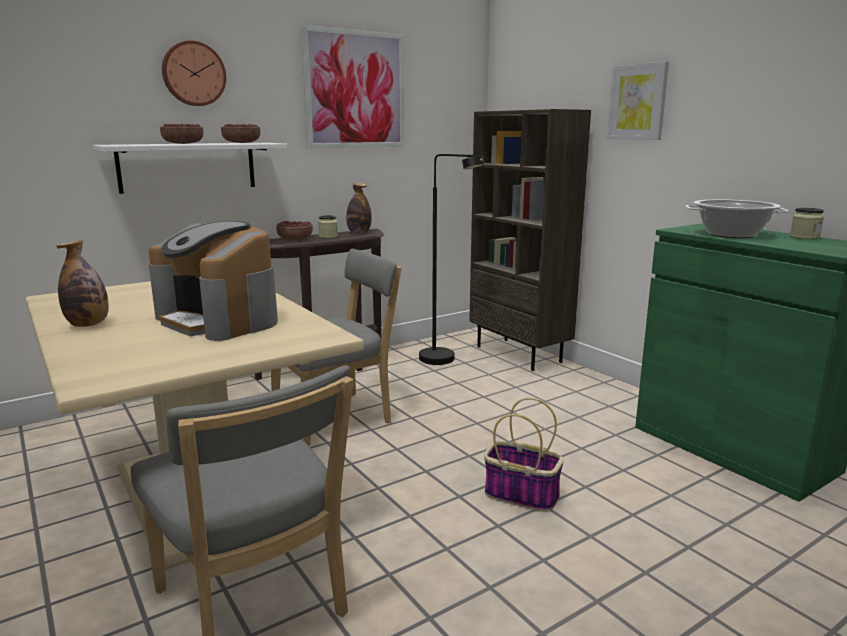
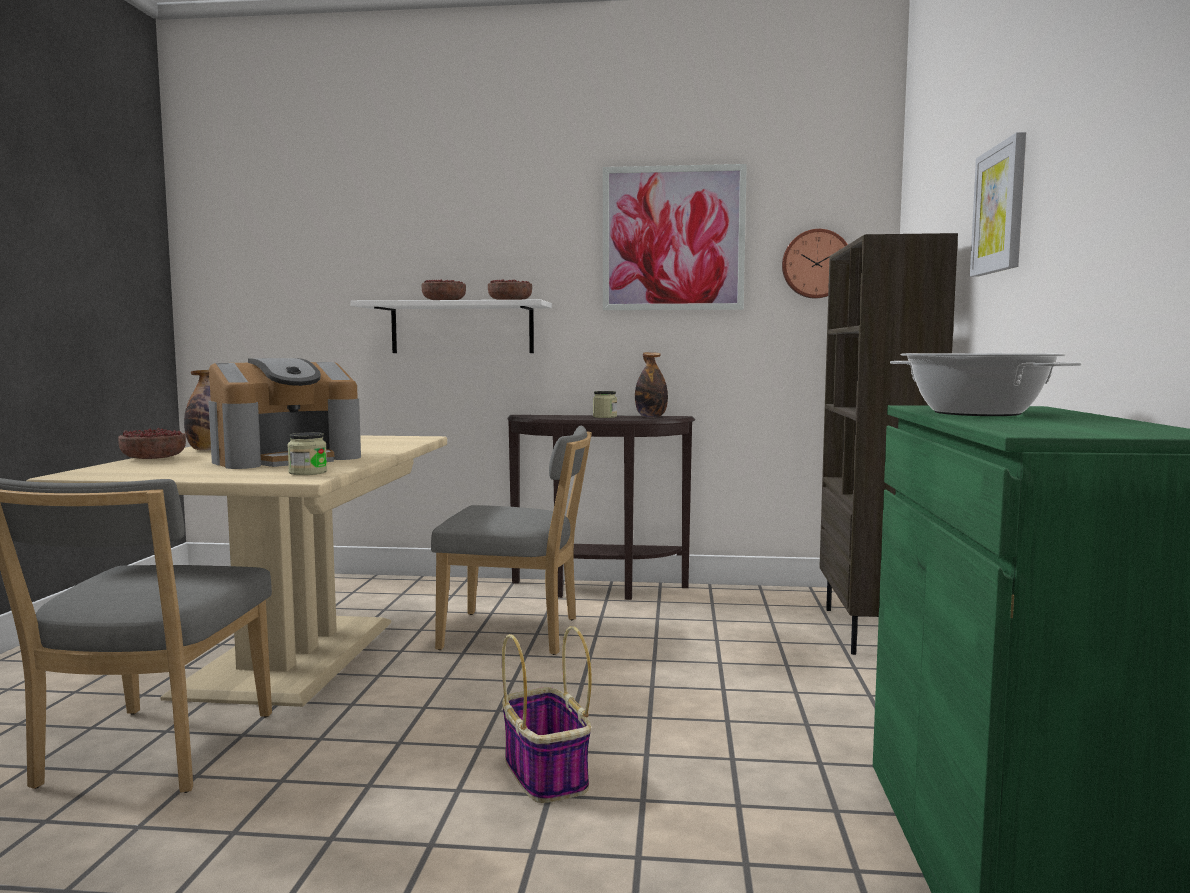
camera: 40 degrees right, 10 degrees down
(193, 74) = (476, 230): wall clock -> wall clock (816, 264)
(219, 320) = (287, 459): coffee machine -> coffee machine turned 120 degrees counterclockwise
(295, 239) = (564, 416): bowl -> bowl (154, 458)
(445, 361) = (749, 614): black floor lamp -> none
(804, 237) = (1114, 422): jar -> jar (308, 472)

